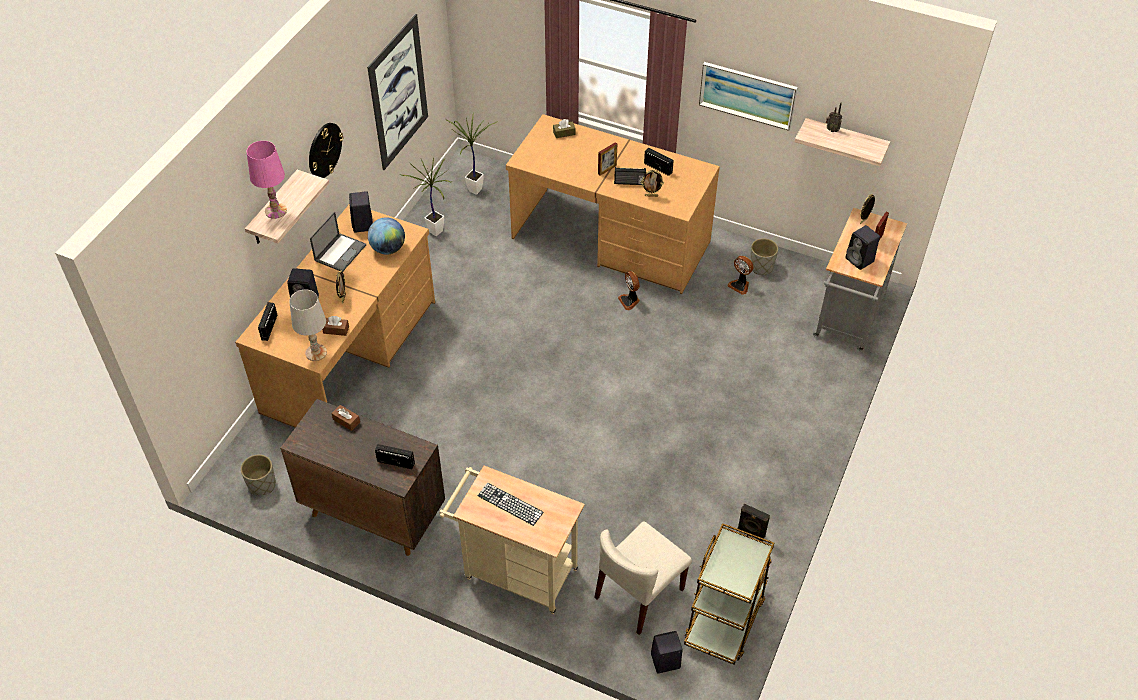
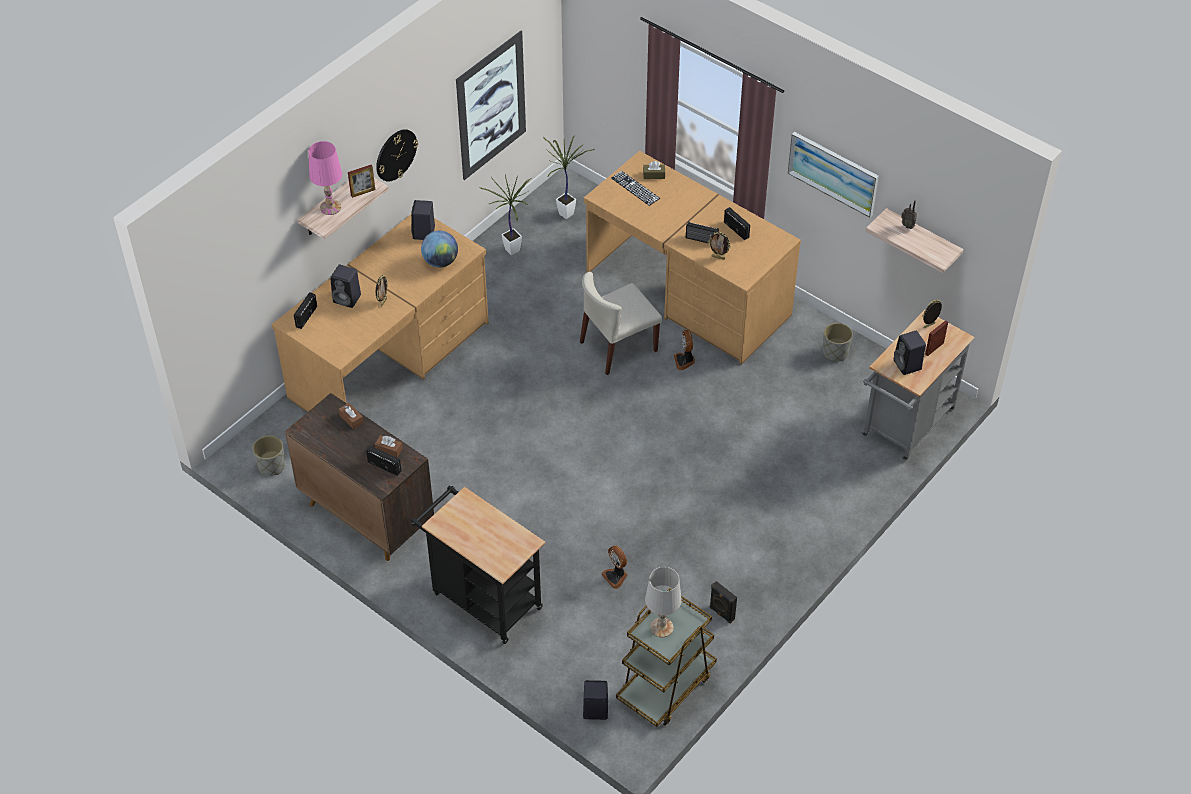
camera: 15 degrees right, 0 degrees up
(316, 352) = (342, 349): white table lamp -> white table lamp (661, 627)
(336, 330) = (367, 331): brown tissue box -> brown tissue box (389, 449)
(340, 252) = (394, 256): laptop -> none
(510, 504) = (476, 527): keyboard -> keyboard (635, 188)
(515, 571) = (482, 597): beige cart -> black cart
(607, 170) = (683, 222): picture frame -> picture frame (363, 192)
(639, 594) = (592, 645): beige chair -> beige chair (618, 347)
(740, 285) = (805, 367): fan -> fan (616, 576)

